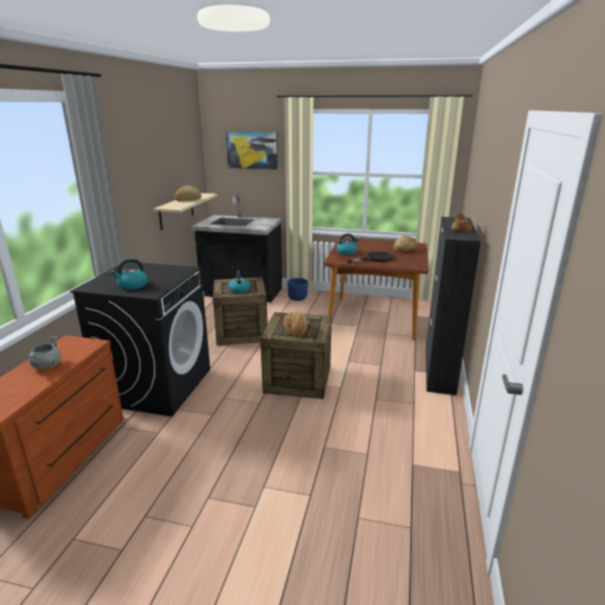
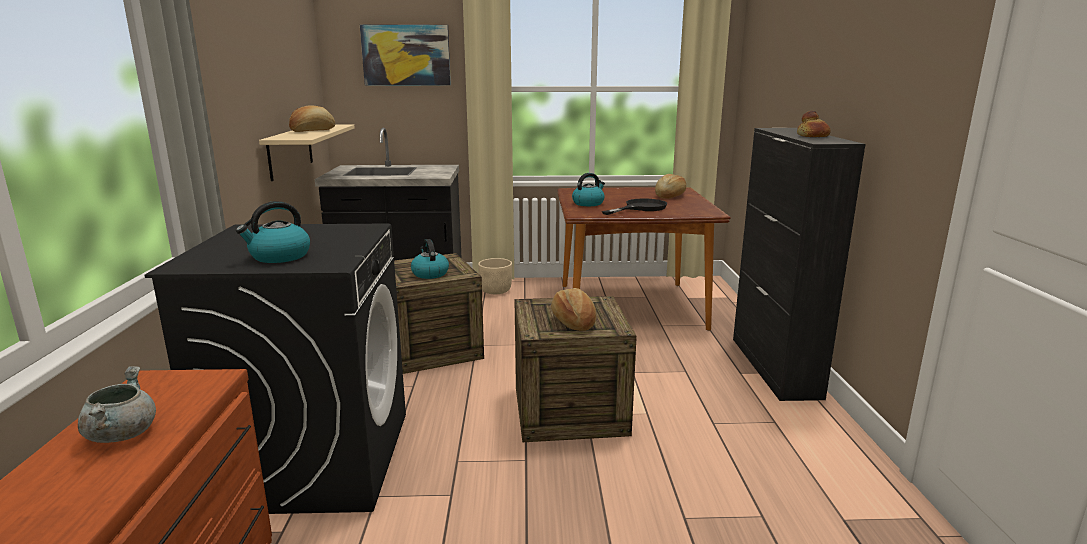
camera: 15 degrees left, 5 degrees down
(297, 298) = (496, 291): blue planter -> beige planter

